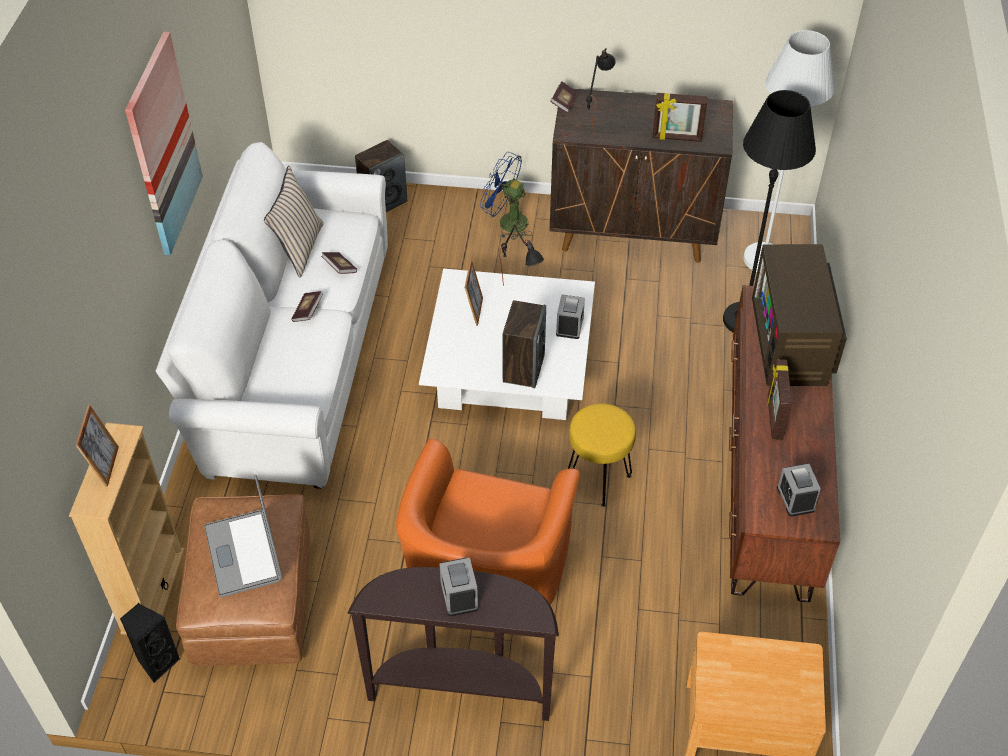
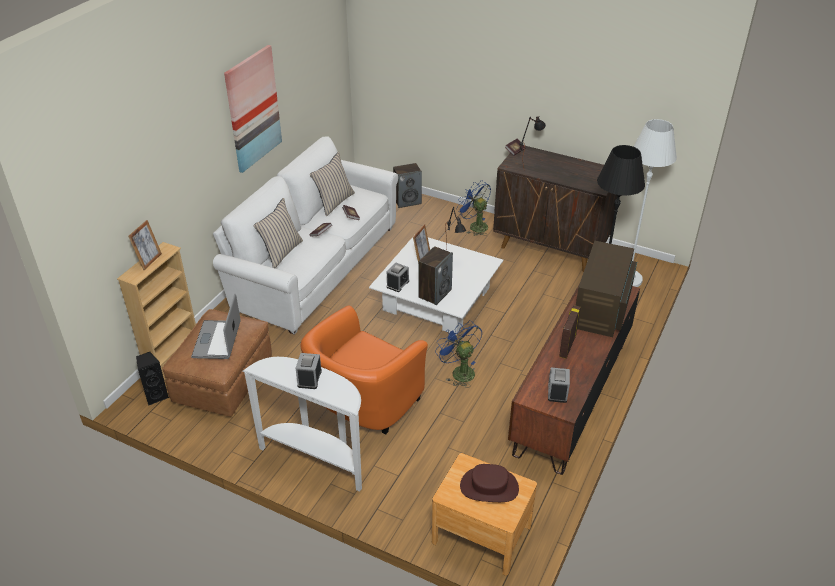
camera: 20 degrees right, 10 degrees down
(262, 364) = (281, 252): none -> beige pillow
(461, 688) = (316, 458): brown console table -> white console table
(569, 325) = (475, 278): alarm clock -> alarm clock (397, 284)
(598, 480) = (459, 371): yellow stool -> blue fan
(676, 138) = (575, 181): picture frame -> none
(762, 674) = (489, 487): none -> brown hat

